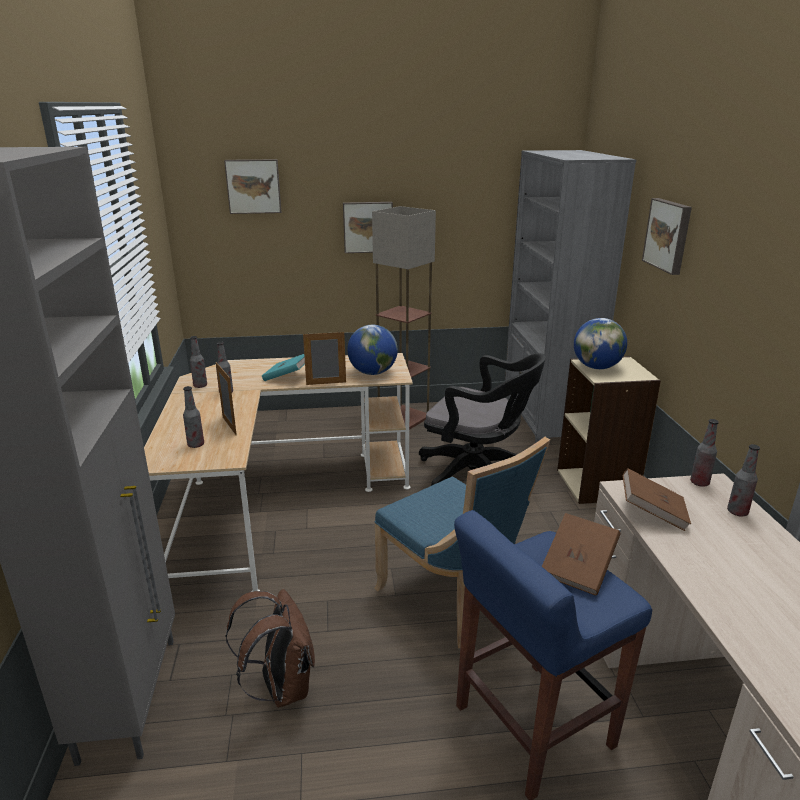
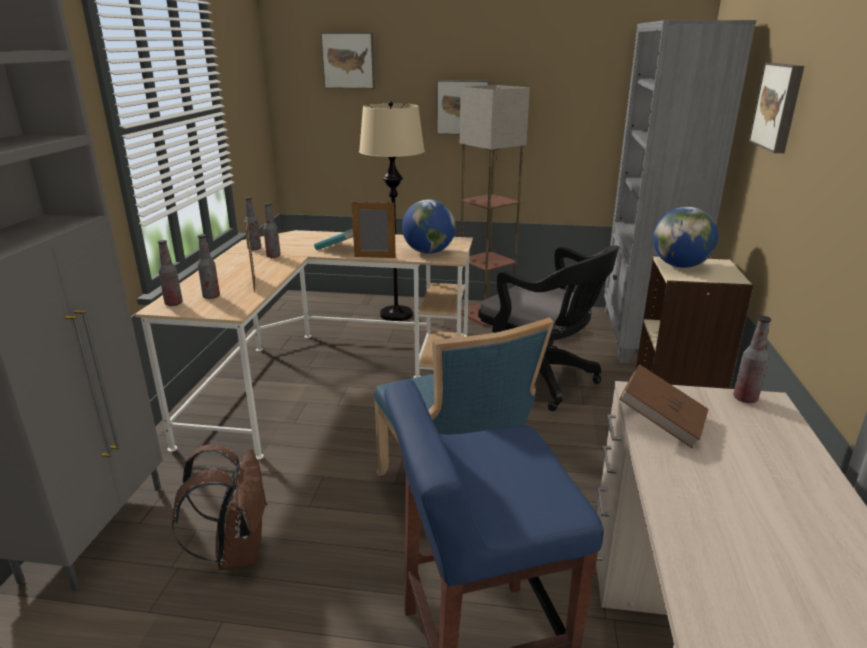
camera: 15 degrees right, 0 degrees up
(318, 428) = (396, 314): none -> beige floor lamp
(578, 568) = (532, 469): brown book -> none
(737, 512) = (779, 438): bottle -> bottle (173, 303)

